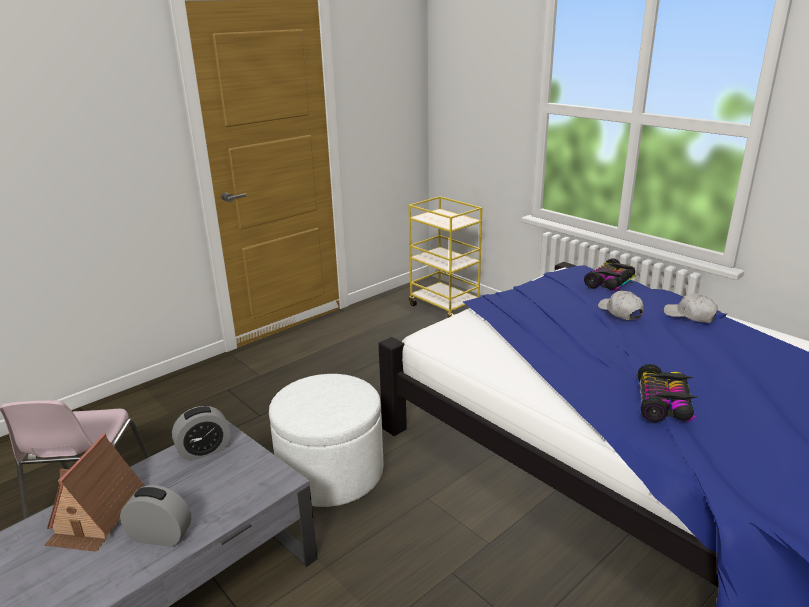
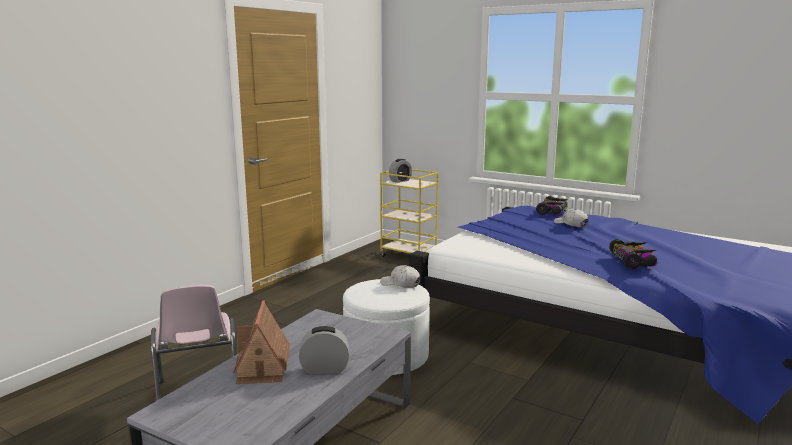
camera: 15 degrees left, 10 degrees down
(204, 450) = (316, 325): alarm clock -> alarm clock (400, 181)
(690, 315) = (616, 223): white cap -> white cap (400, 284)

